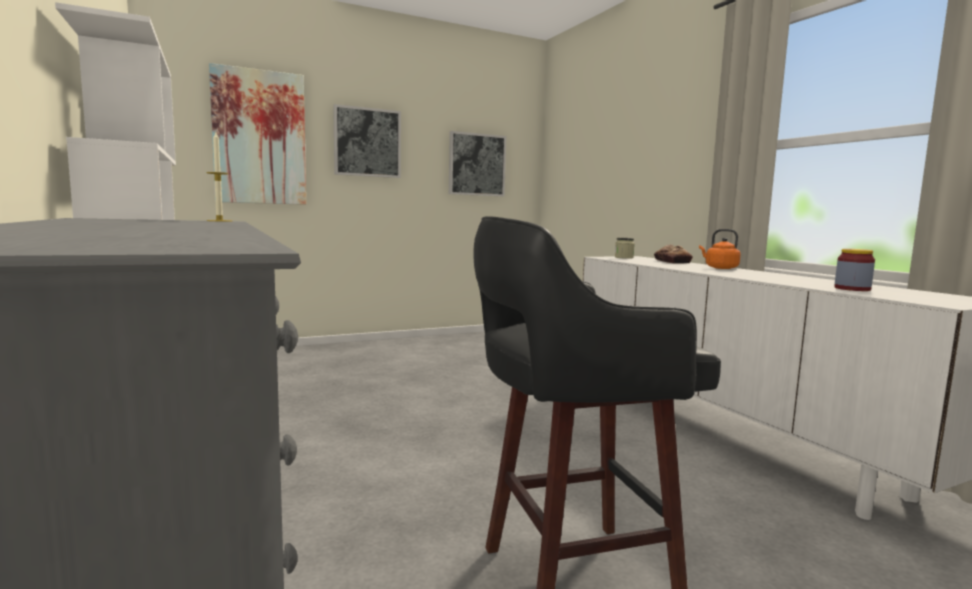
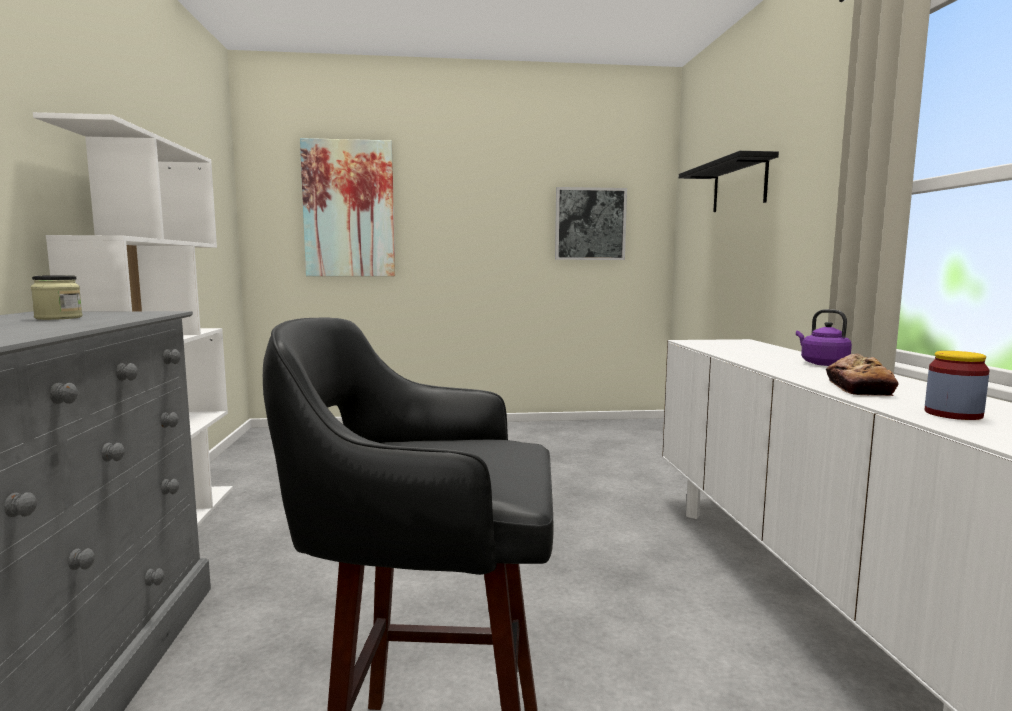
camera: 20 degrees right, 0 degrees up
(219, 221) = (153, 313): candle -> none
(367, 142) = (460, 206): picture -> none
(611, 139) = (739, 186): none -> black shelf
(624, 257) = (720, 342): jar -> jar (58, 318)
(672, 261) = (775, 350): bread -> bread (858, 387)
(719, 268) = (822, 363): orange kettle -> purple kettle

